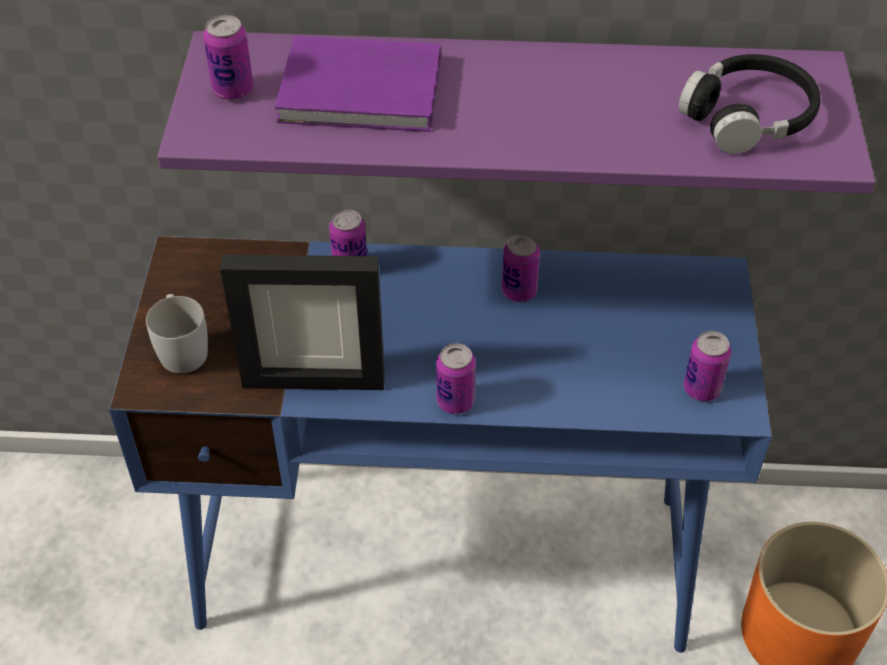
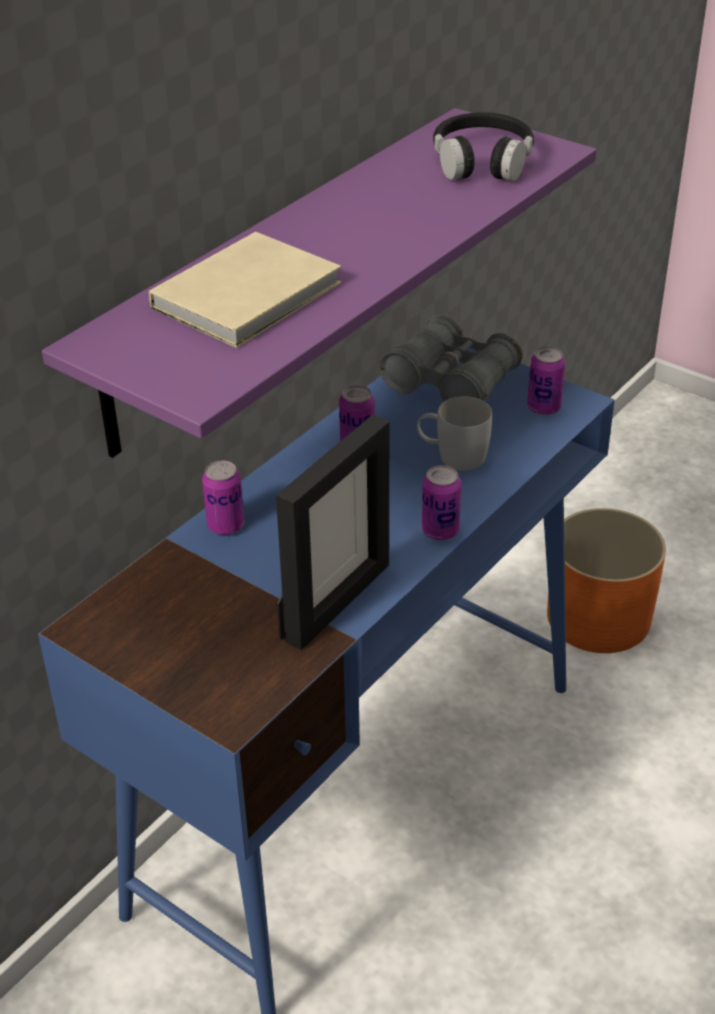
camera: 55 degrees left, 10 degrees down
(182, 348) = (209, 671): white mug -> white mug (452, 456)
(233, 90) = (161, 355): can -> none
(364, 92) = (252, 294): purple book -> beige book
(675, 304) = (451, 382): none -> grey binoculars

